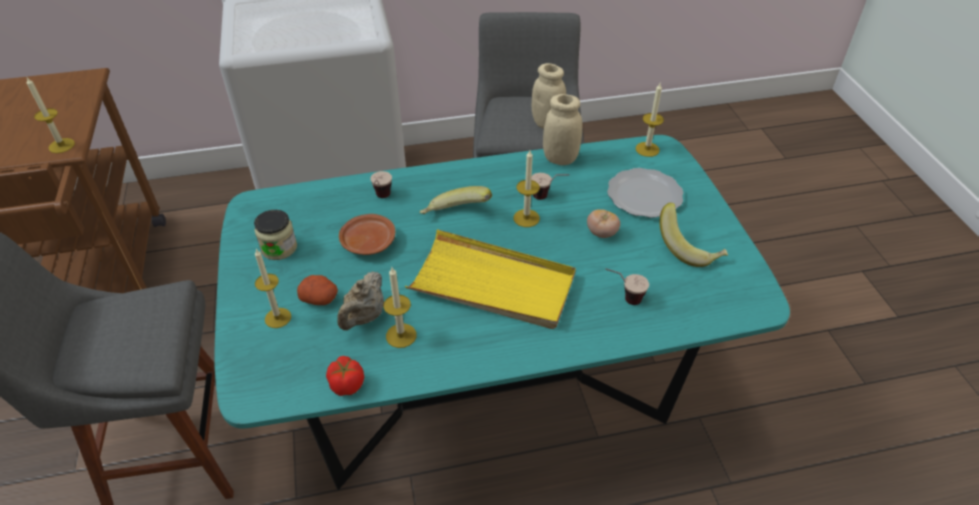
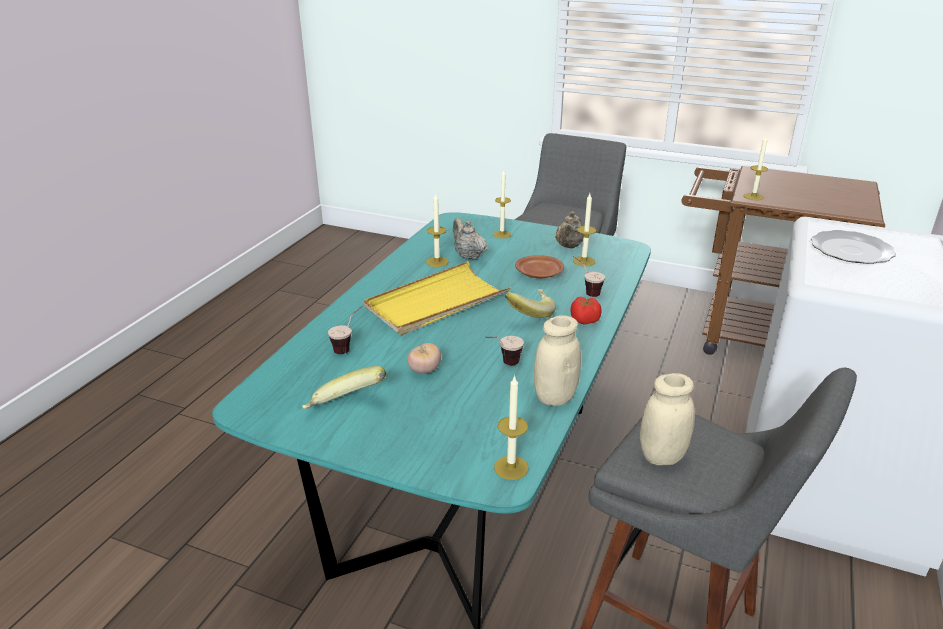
camera: 125 degrees right, 15 degrees down
(279, 248) = (568, 246): jar -> beige teapot
(320, 298) = (502, 248): potato -> none
(347, 384) = (424, 240): tomato -> tomato (585, 320)
(526, 218) = (489, 343): candle -> candle (584, 261)
(645, 195) = (441, 422): plate -> plate (851, 251)

